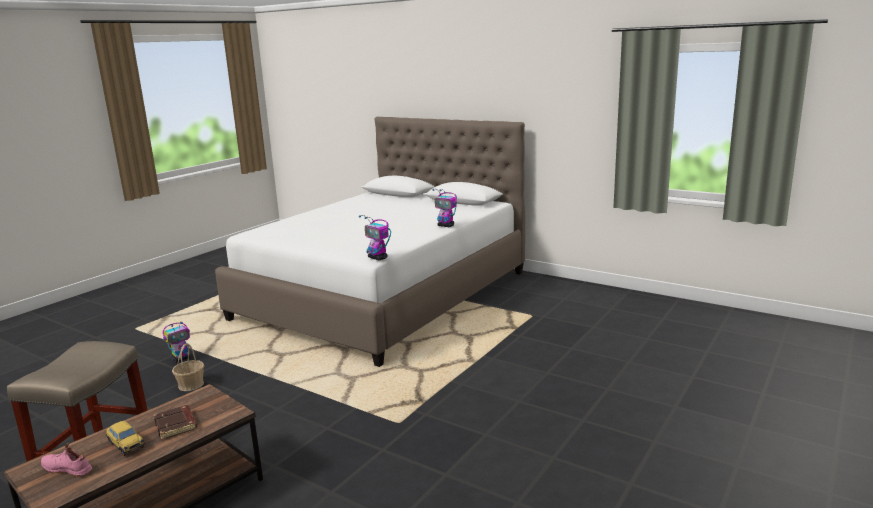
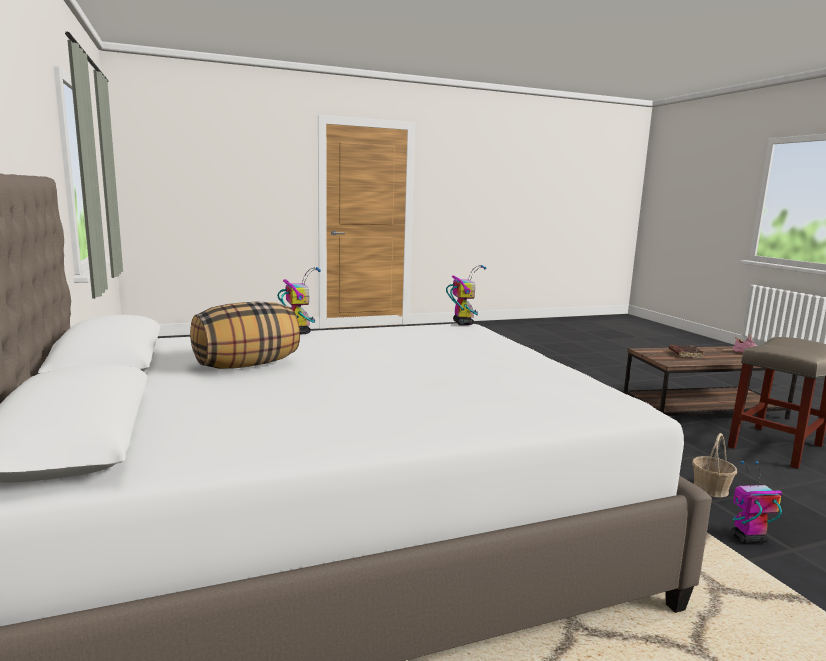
camera: 145 degrees left, 5 degrees down
(126, 444) = (718, 354): toy car -> none
(415, 211) = (247, 365): none -> pillow

